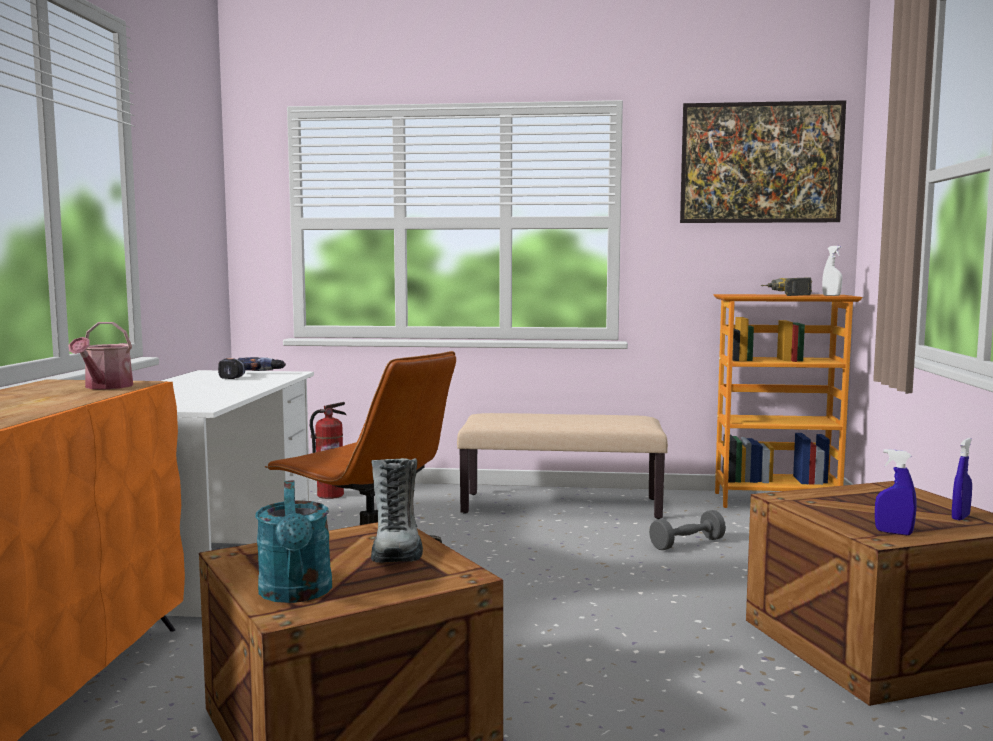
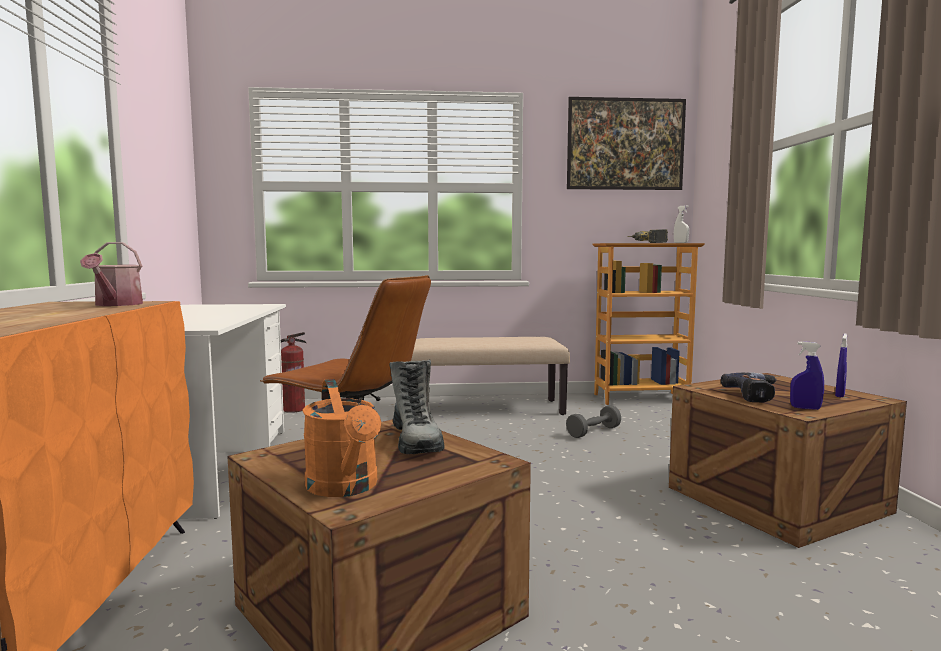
camera: 10 degrees left, 0 degrees up
(250, 376) = (232, 307): power drill -> power drill (757, 396)
(296, 594) = (345, 488): turquoise watering can -> orange watering can

